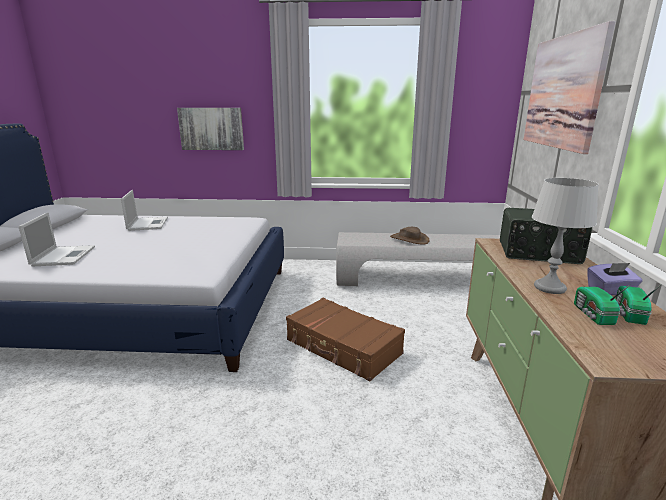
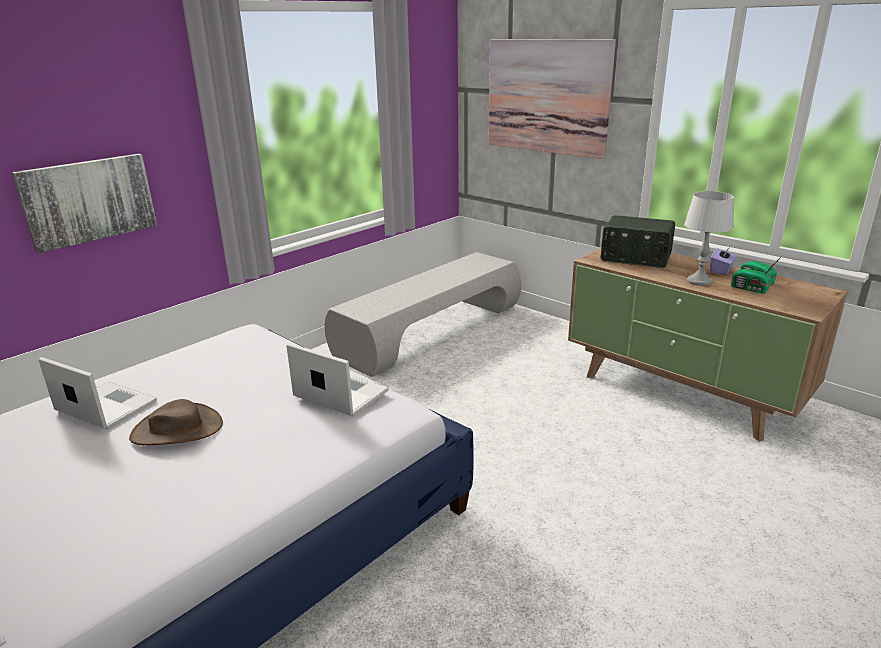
camera: 50 degrees left, 5 degrees up
(64, 256) = (142, 509): laptop -> laptop (339, 394)
(343, 347) = (498, 428): brown suitcase -> none
(409, 239) = (417, 287): brown hat -> brown hat (177, 429)
(538, 253) = (635, 258): radio -> radio turned 60 degrees clockwise

